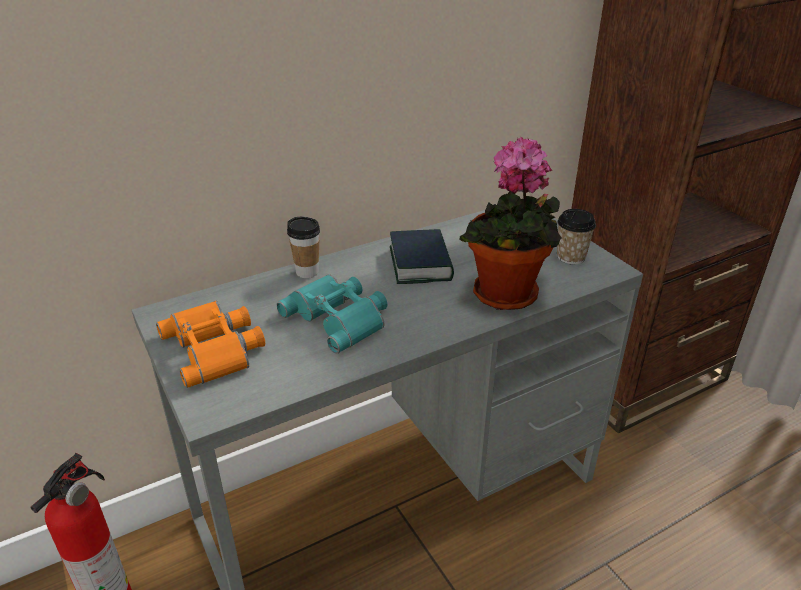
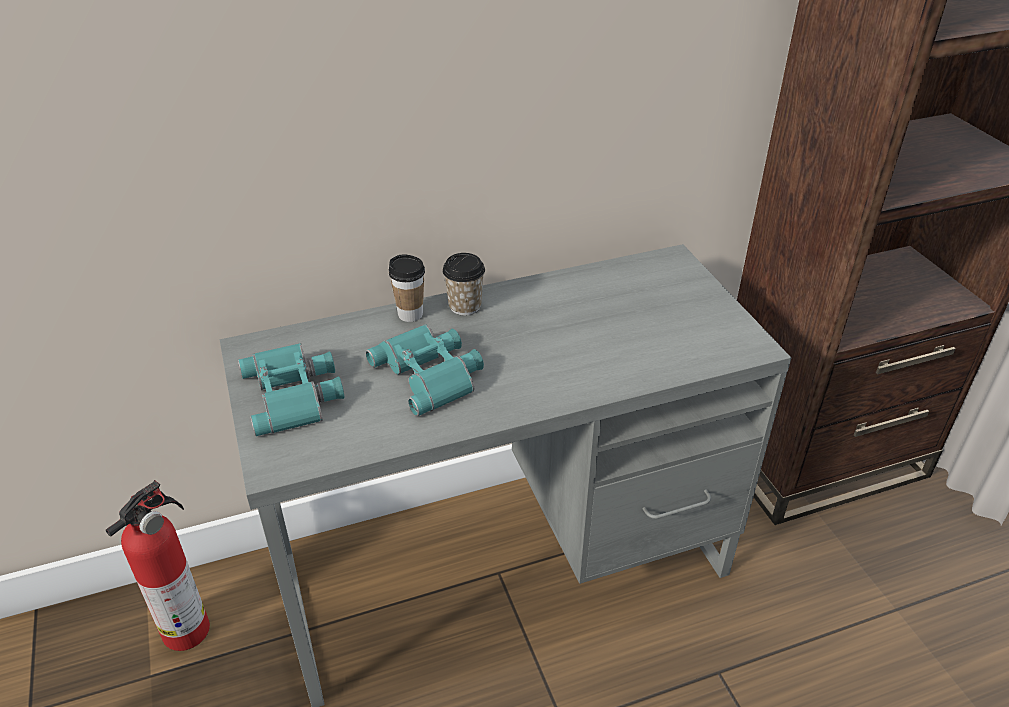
camera: 10 degrees right, 5 degrees up
(216, 348) = (294, 394): orange binoculars -> turquoise binoculars
(420, 263) = (537, 317): book -> none
(506, 297) = (621, 370): potted plant -> none
(571, 257) = (712, 327): cup -> cup (465, 306)

